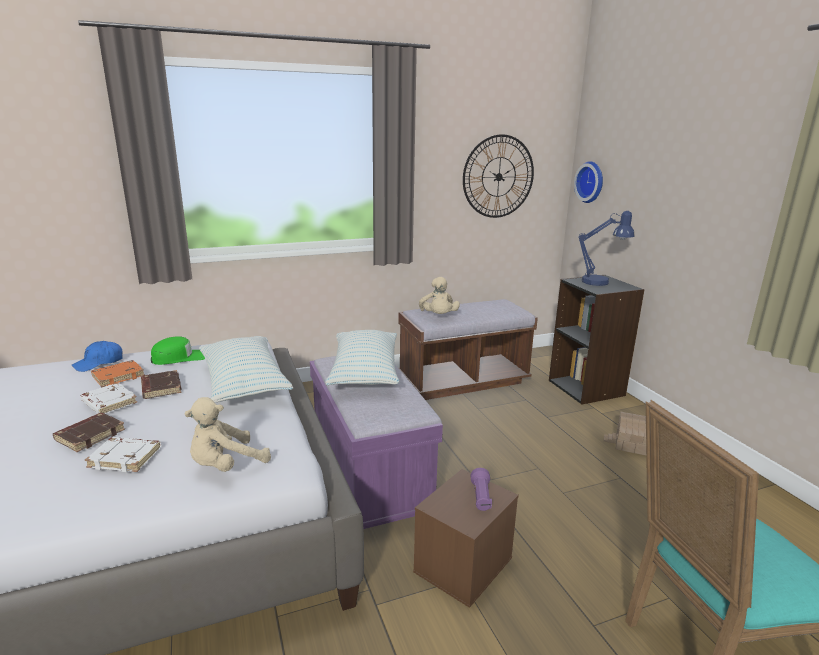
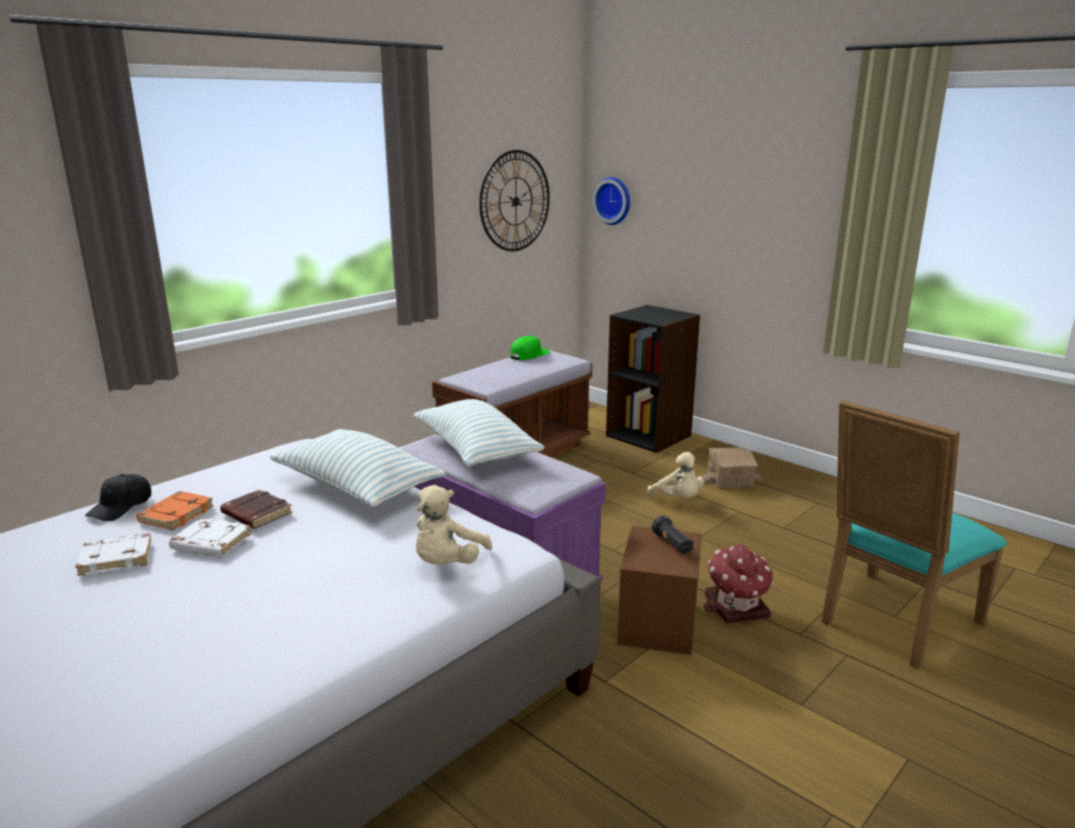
camera: 25 degrees left, 0 degrees up
(90, 435) = (242, 578): brown book -> none
(99, 363) = (121, 507): blue cap -> black cap
(126, 458) = (326, 585): white book -> white book (117, 558)
(179, 358) = (230, 479): green cap -> green cap (529, 355)
(438, 316) = (490, 378): beige plush toy -> beige plush toy (678, 499)
(481, 498) = (672, 544): purple flashlight -> black flashlight
(548, 574) = (736, 607): none -> toy house
(601, 282) = (653, 313): blue table lamp -> none

